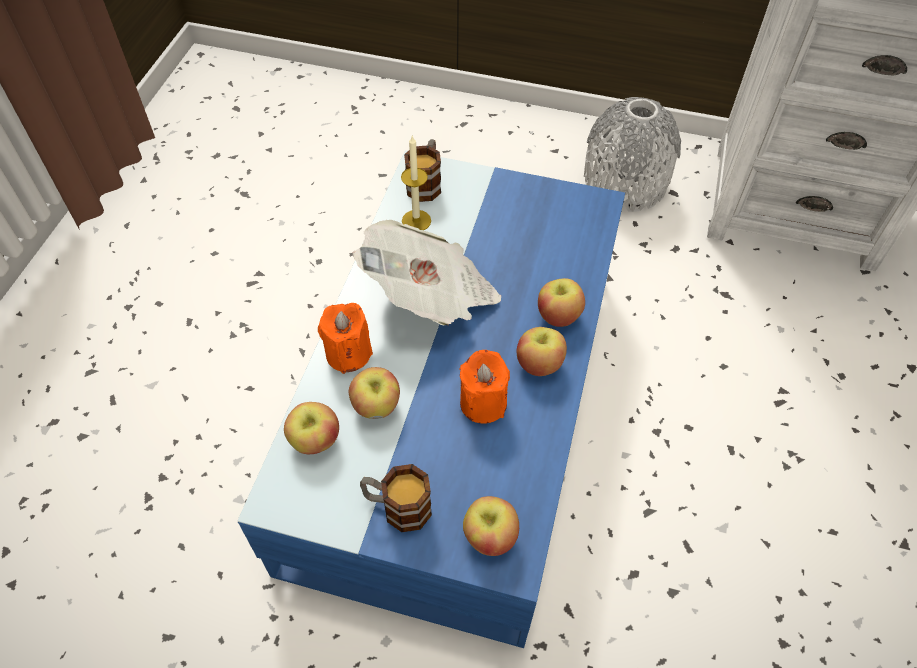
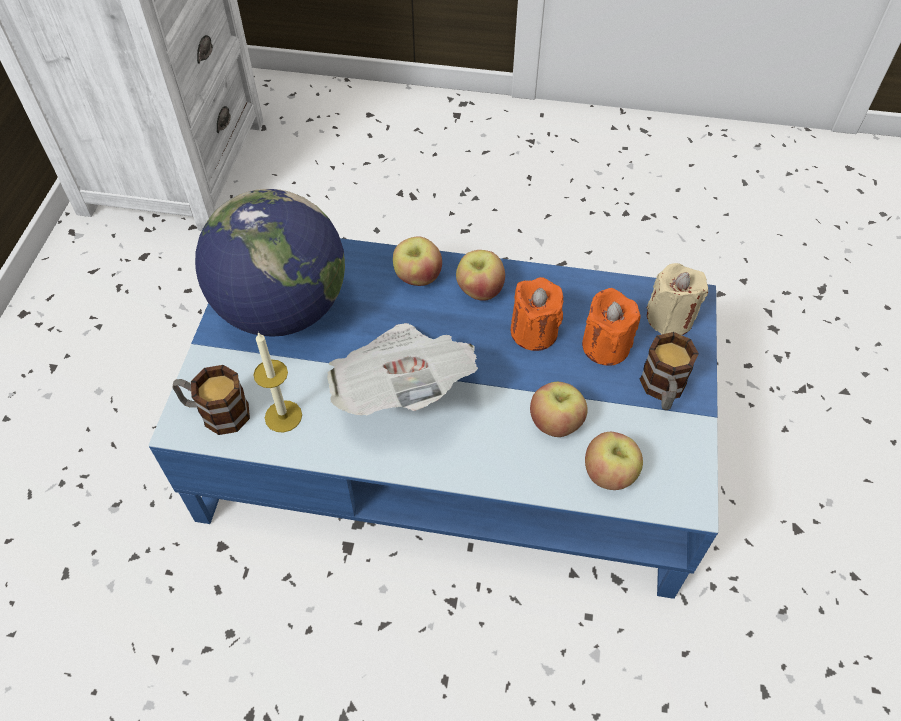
camera: 95 degrees left, 0 degrees up
(348, 353) = (492, 460): orange candle -> orange candle (605, 346)
(490, 536) = (670, 318): apple -> beige candle
(525, 220) = (282, 309): none -> globe
(625, 182) = (121, 298): grey vase -> none

